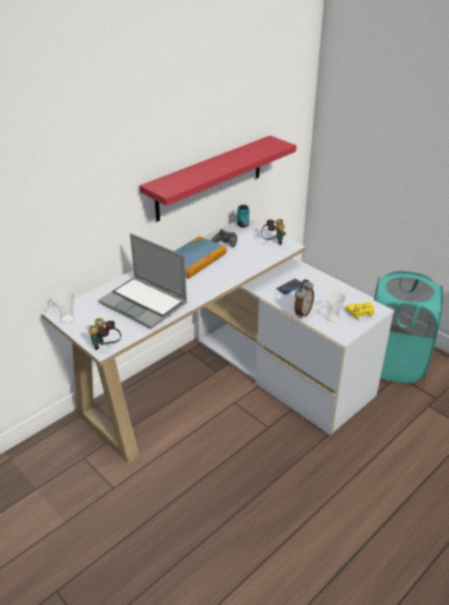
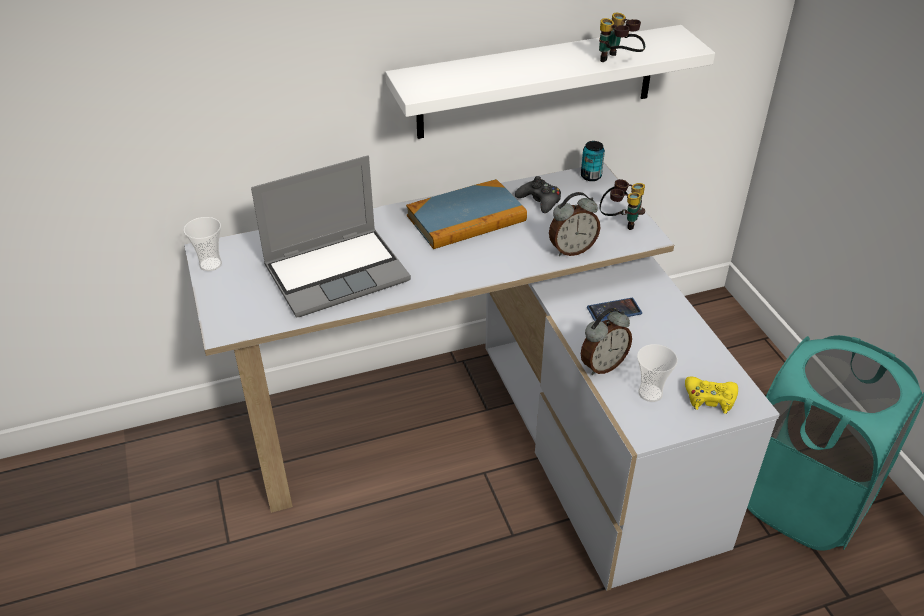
camera: 25 degrees right, 5 degrees up
(106, 347) = (230, 328): binoculars -> binoculars (618, 62)
(145, 303) = (337, 272): laptop -> laptop turned 90 degrees counterclockwise
(210, 178) = (537, 82): red shelf -> white shelf
(259, 261) = (571, 250): none -> alarm clock

